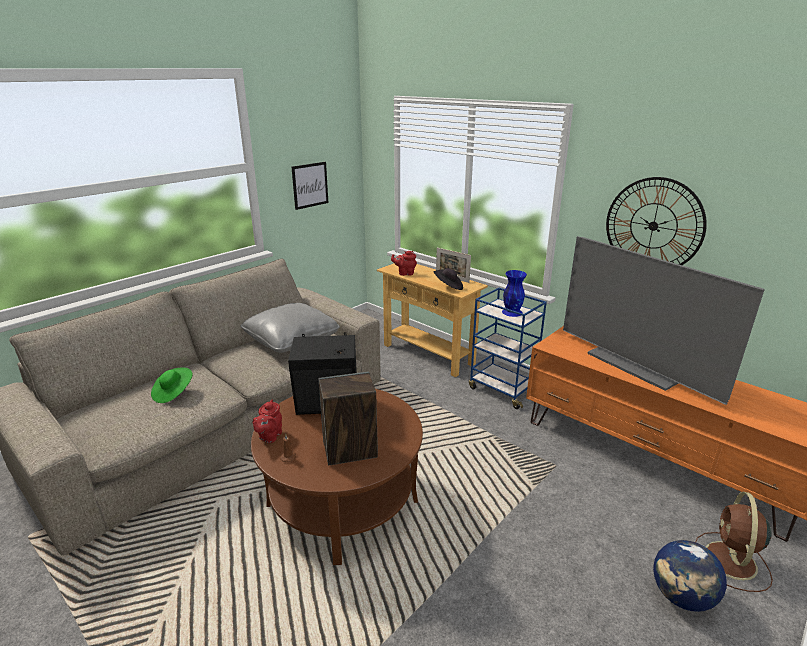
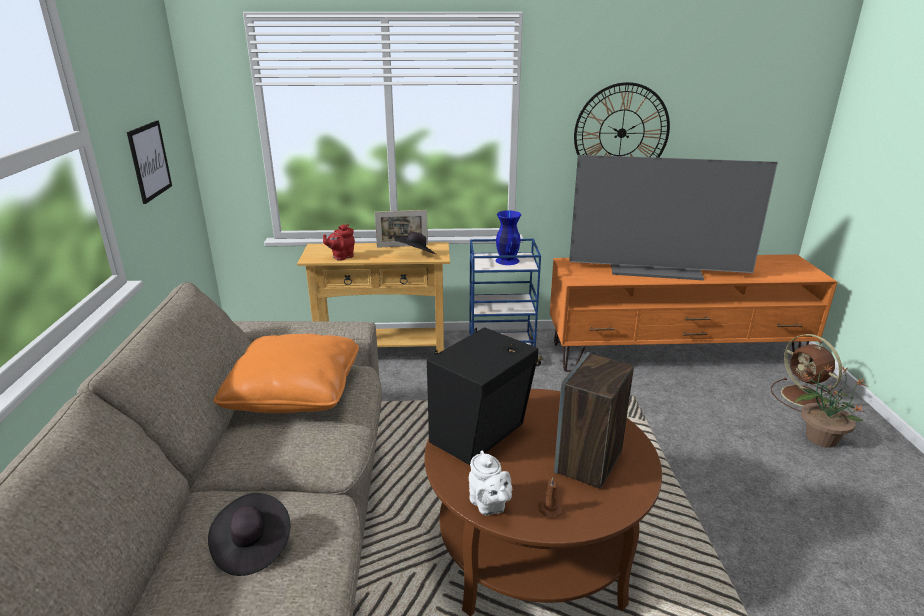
camera: 45 degrees left, 0 degrees up
(173, 393) = (252, 547): green hat -> black hat
(269, 436) = (489, 505): red teapot -> white teapot
(291, 340) = (295, 392): grey pillow -> orange pillow
(681, 597) = (820, 438): globe -> potted plant

